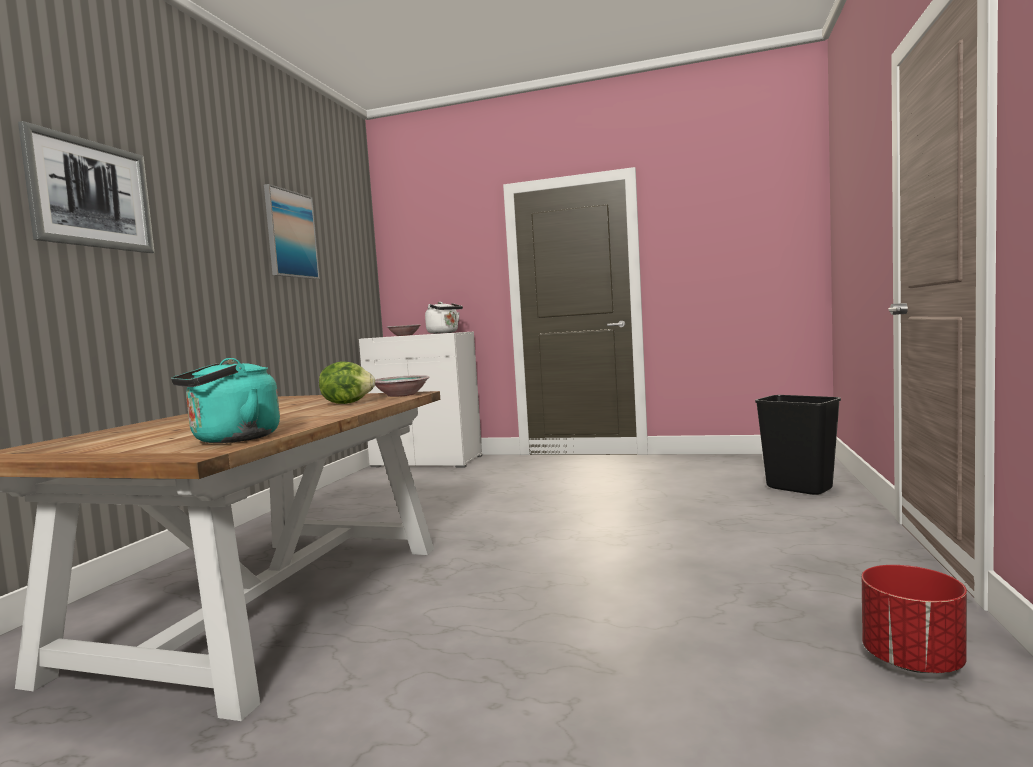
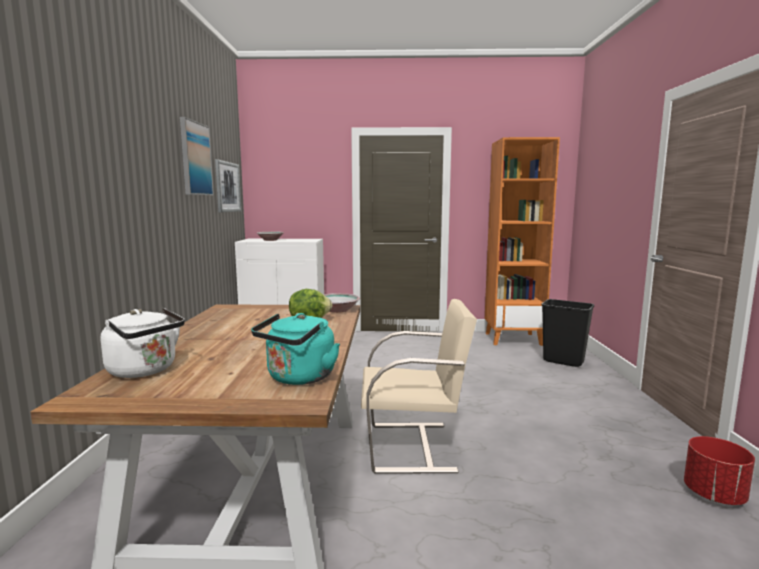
camera: 15 degrees left, 5 degrees up
(91, 194) = (71, 131): picture -> picture (227, 187)
(444, 333) = (304, 240): white kettle -> white kettle (145, 370)
(489, 578) = (413, 447): none -> beige chair
(742, 462) = (513, 339): none -> orange bookcase

